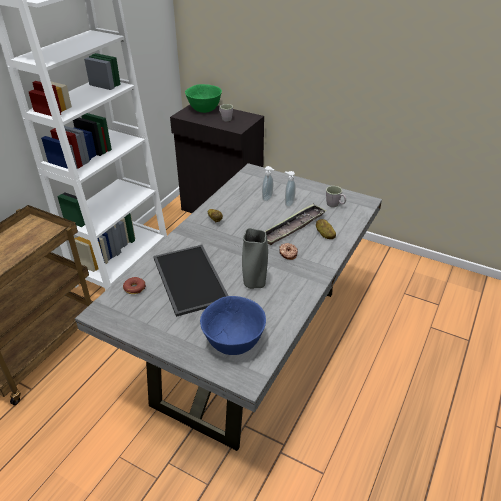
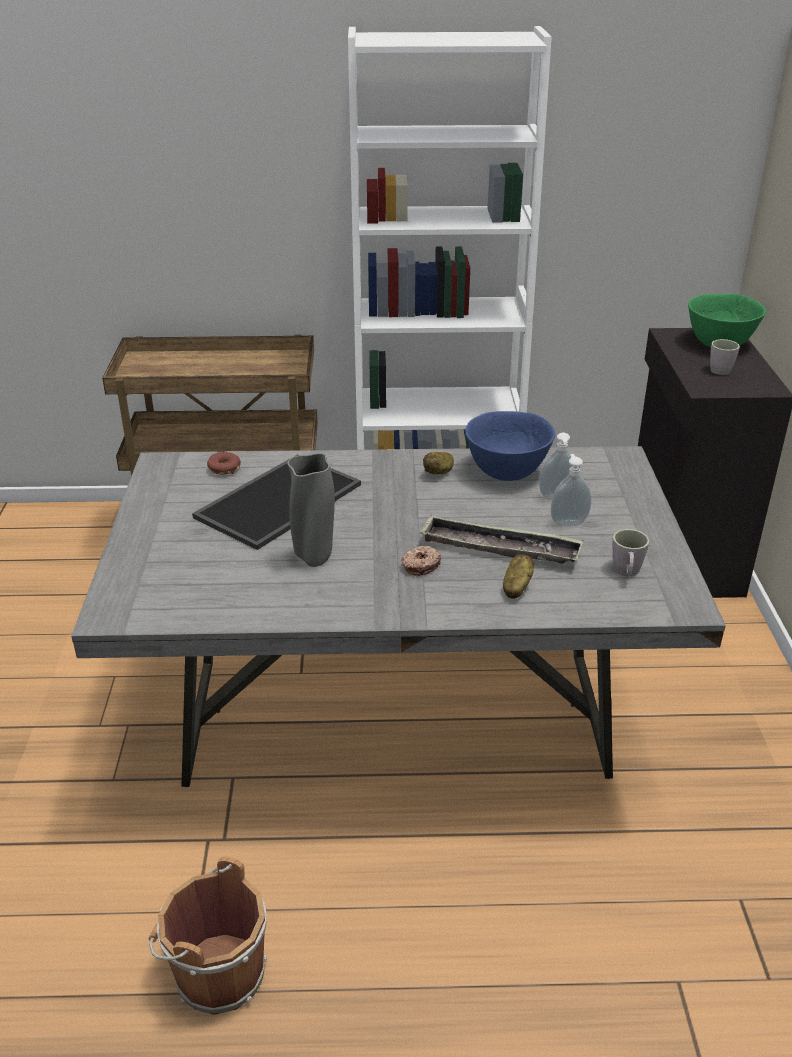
camera: 60 degrees right, 5 degrees down
(233, 342) = (174, 580): blue bowl -> blue bowl (507, 471)
(364, 478) = (216, 974): none -> brown bucket

